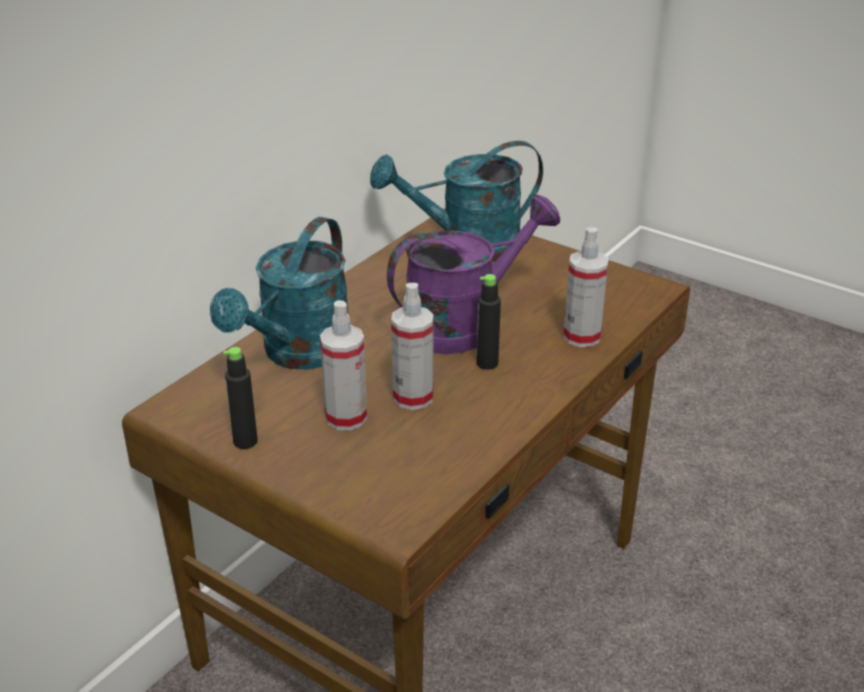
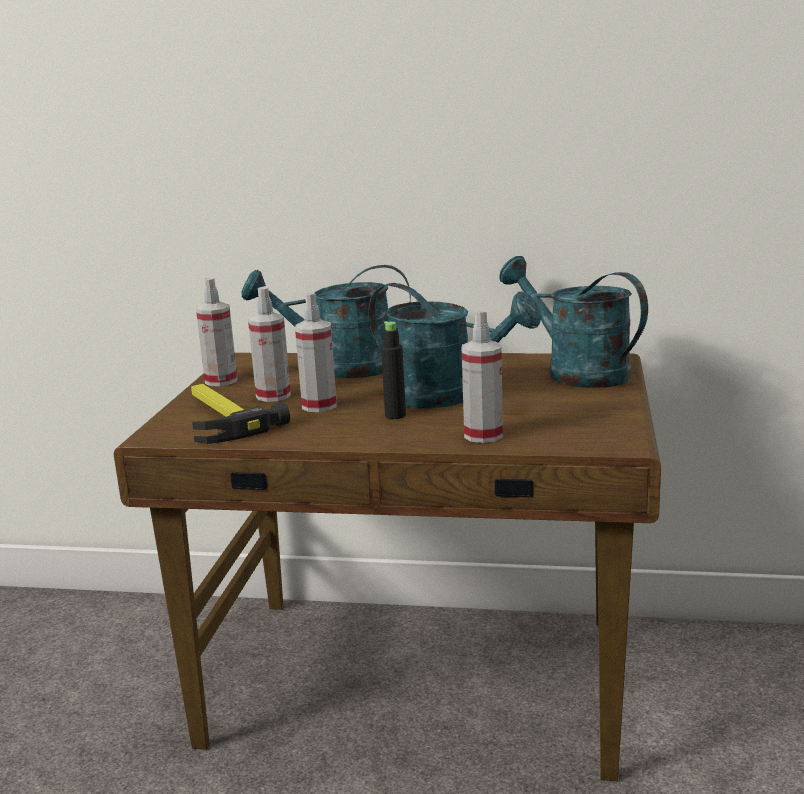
camera: 65 degrees right, 15 degrees down
(245, 441) = (221, 381): black bottle -> spray bottle
(383, 469) = (219, 418): none -> hammer
(463, 324) = (446, 397): purple watering can -> turquoise watering can

